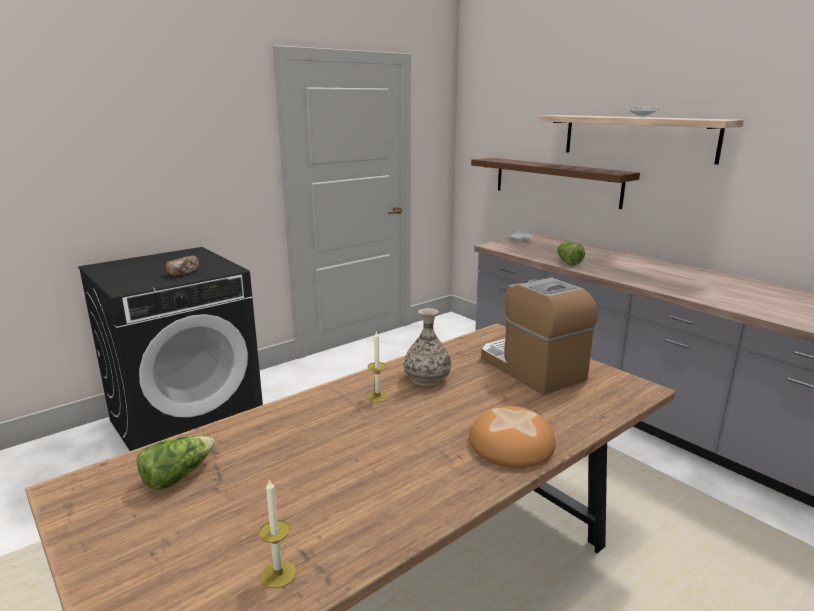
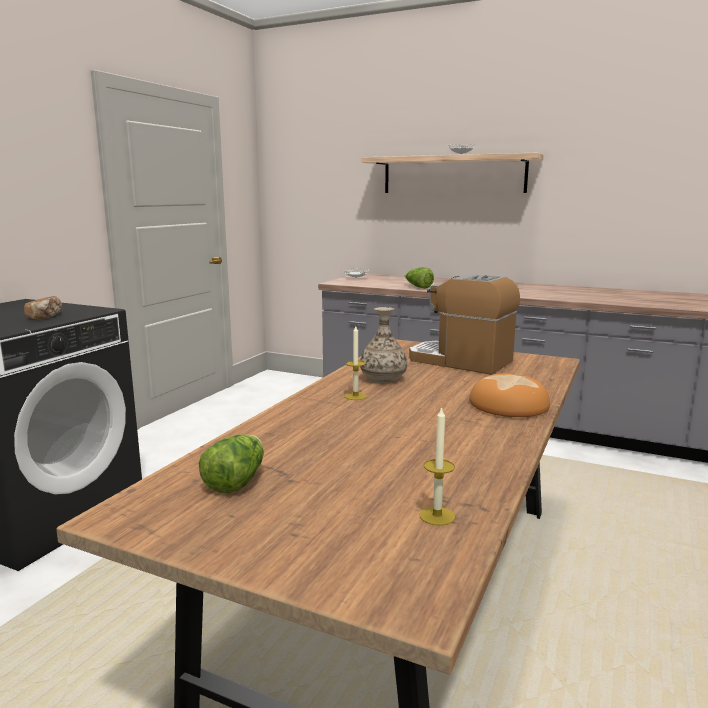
camera: 25 degrees left, 5 degrees down
(556, 181) = (376, 221): brown shelf -> none

